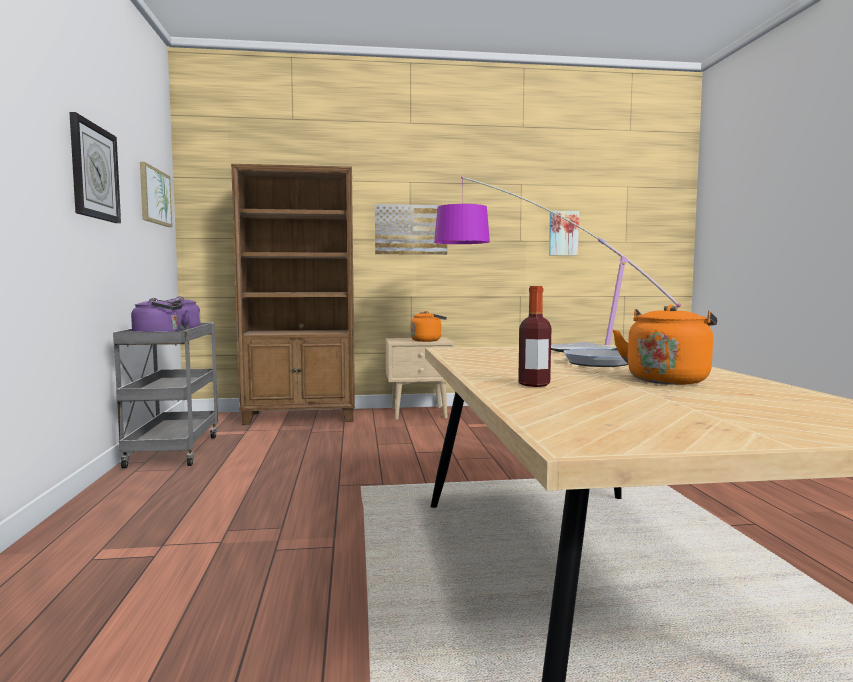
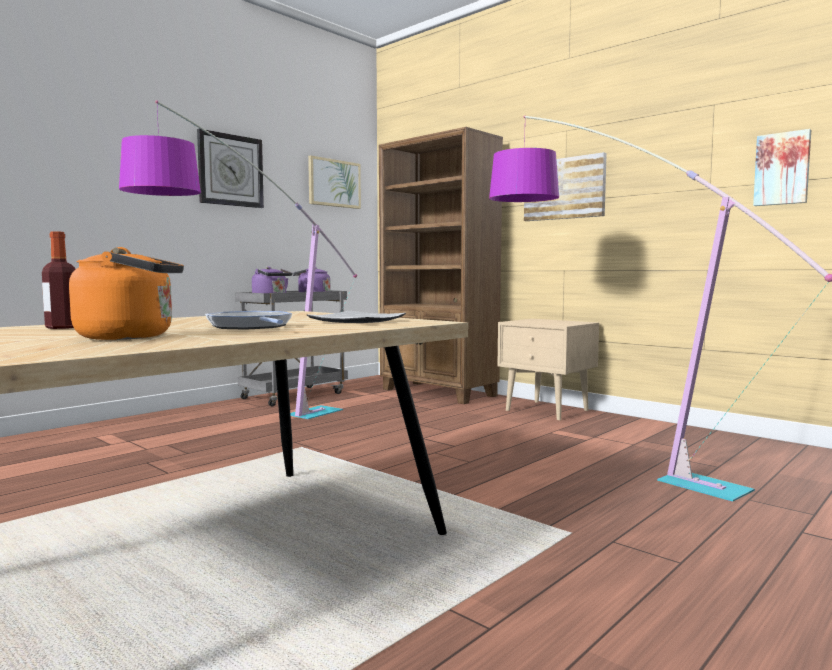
camera: 50 degrees right, 0 degrees up
(255, 493) = (244, 430): none -> floor lamp
(427, 340) = (550, 323): orange kettle -> none

